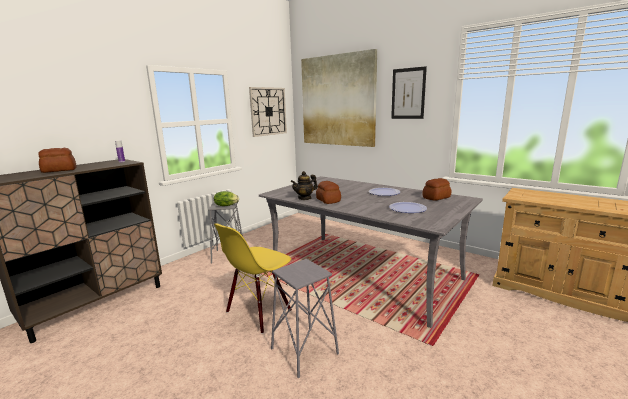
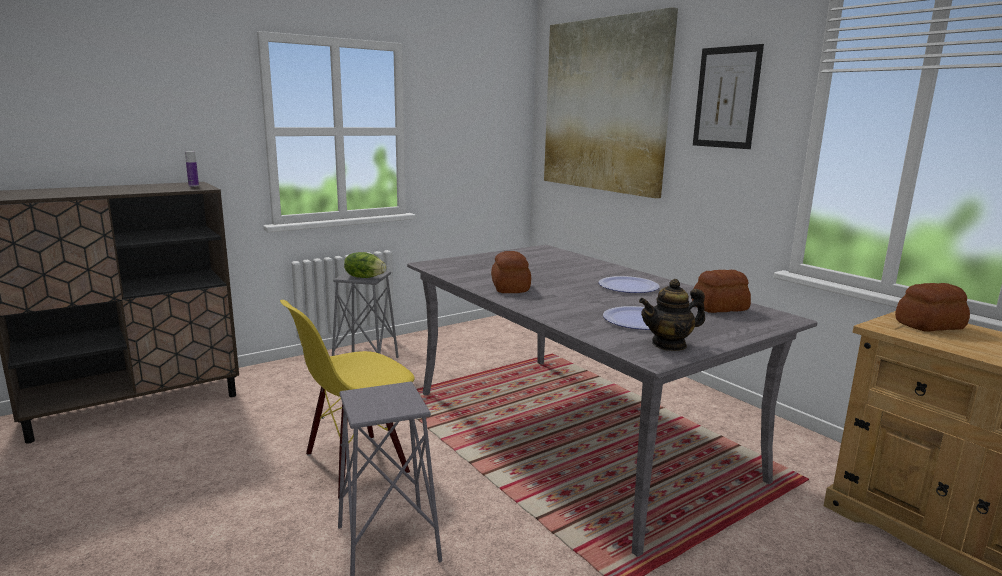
camera: 15 degrees right, 0 degrees up
(59, 170) = (95, 190): bread -> bread (930, 326)
(268, 111) = (479, 119): wall clock -> none
(305, 198) = (475, 278): teapot -> teapot (669, 344)

